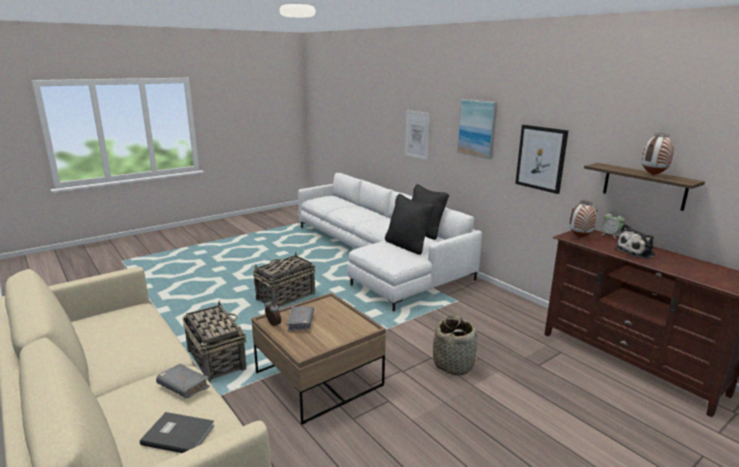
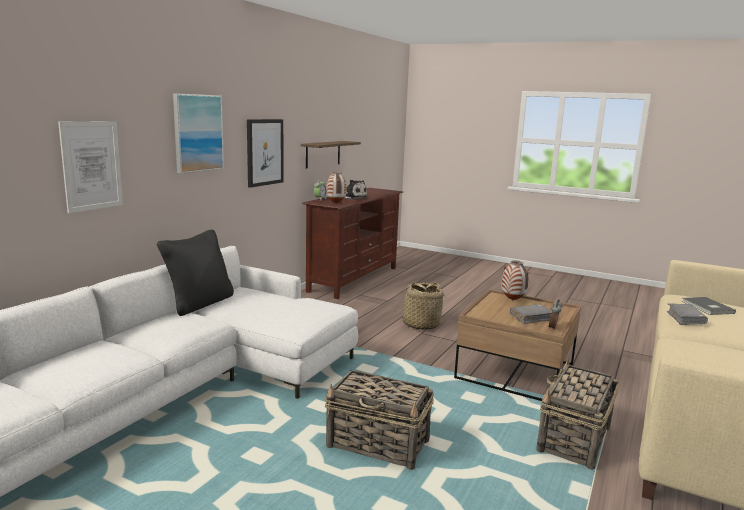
camera: 115 degrees left, 5 degrees down
(407, 246) = (270, 305): black pillow -> none
(653, 175) = (339, 142): vase -> vase (513, 300)

